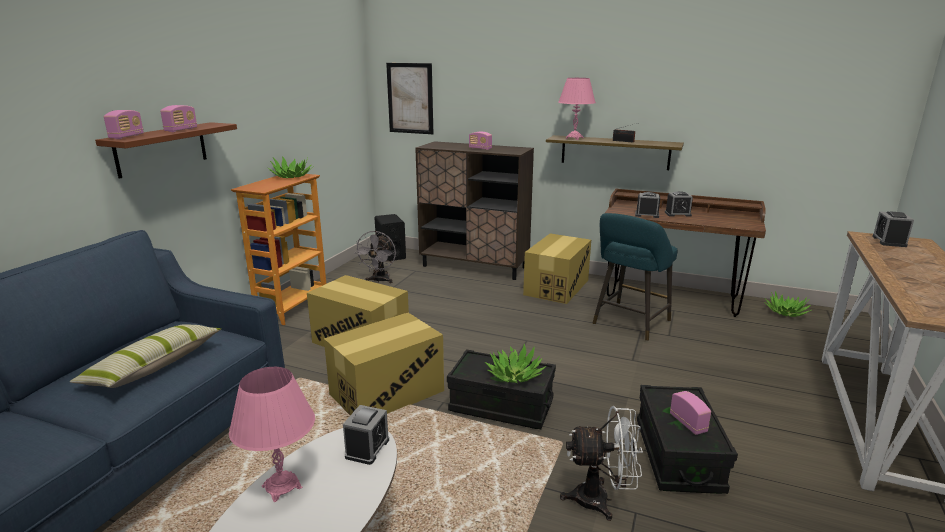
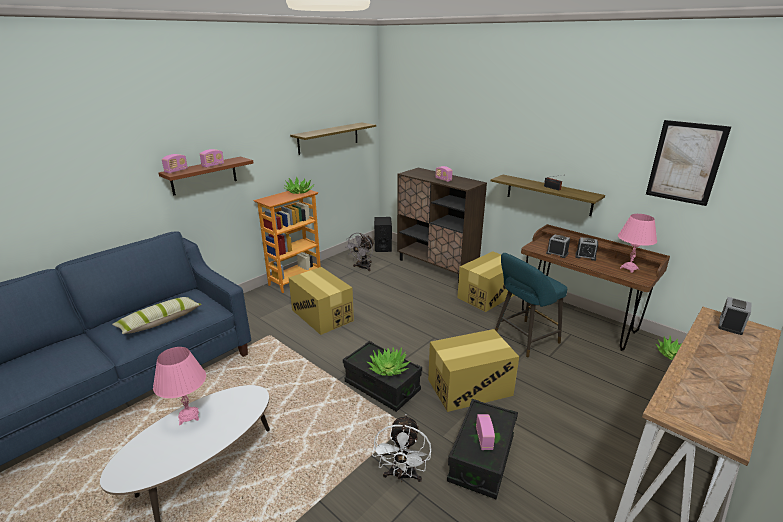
camera: 20 degrees right, 5 degrees up
(315, 104) = (328, 138): none -> shelf
(367, 448) = (249, 403): alarm clock -> none
(387, 393) = (315, 358): cardboard box -> cardboard box (470, 387)
(410, 98) = (404, 133): picture -> picture (685, 162)
(574, 138) = (515, 180): pink table lamp -> pink table lamp (629, 268)
(601, 500) = (402, 476): white fan -> white fan turned 75 degrees clockwise

